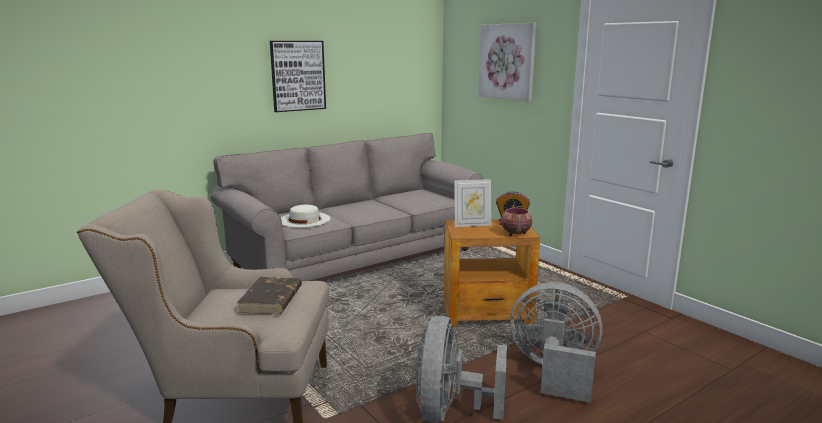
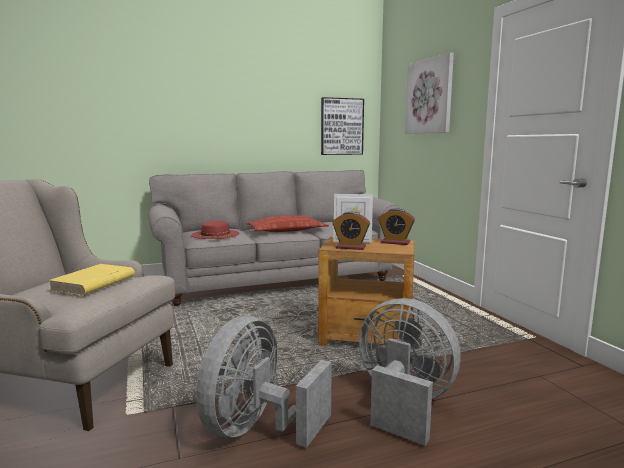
camera: 15 degrees right, 5 degrees down
(271, 299) = (93, 283): brown book -> yellow book
(298, 75) = (234, 111): picture -> picture (341, 126)
(304, 219) = (215, 234): white hat -> red hat
(371, 207) = (286, 230): none -> pillow
(477, 233) = (350, 247): none -> alarm clock
(515, 233) = (390, 250): bowl -> none

